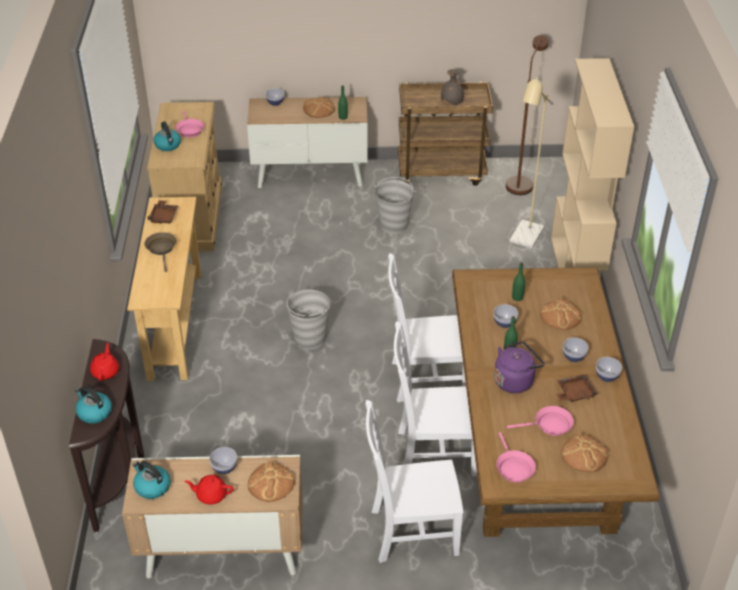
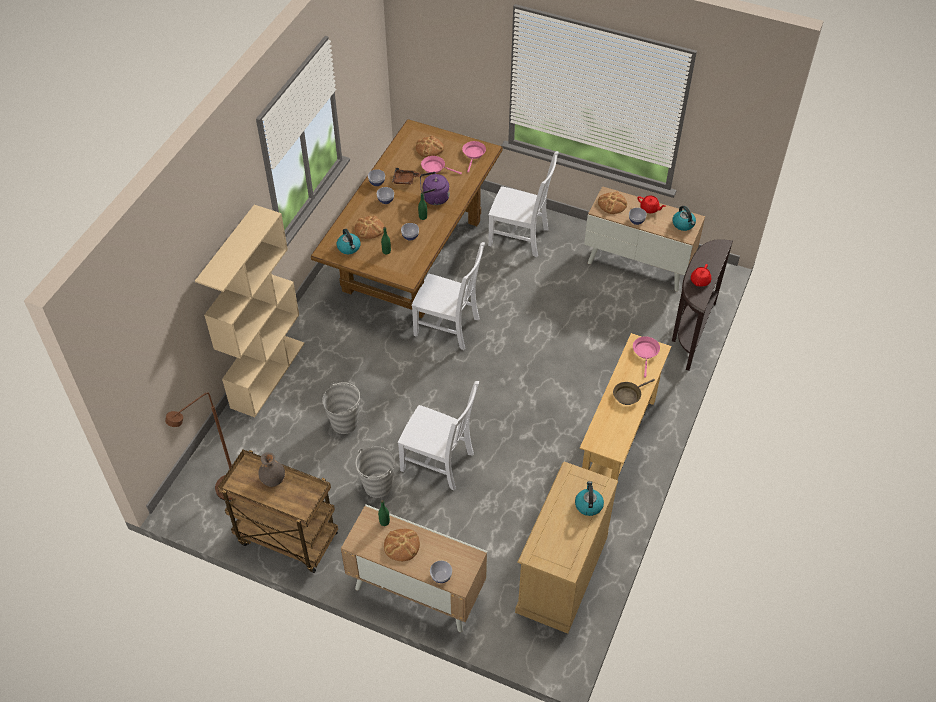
camera: 155 degrees left, 10 degrees up
(94, 412) = (713, 255): kettle -> kettle (349, 248)
(162, 249) = (628, 395): brown frying pan -> brown frying pan turned 45 degrees clockwise
(164, 217) = (616, 432): brown tray -> none
(189, 130) = (559, 521): pink frying pan -> pink frying pan (645, 353)
(309, 339) = (515, 392): grey bucket -> grey bucket (345, 423)
(433, 453) = (477, 277): white chair -> white chair (439, 463)
(524, 239) = (278, 424): beige floor lamp -> none

